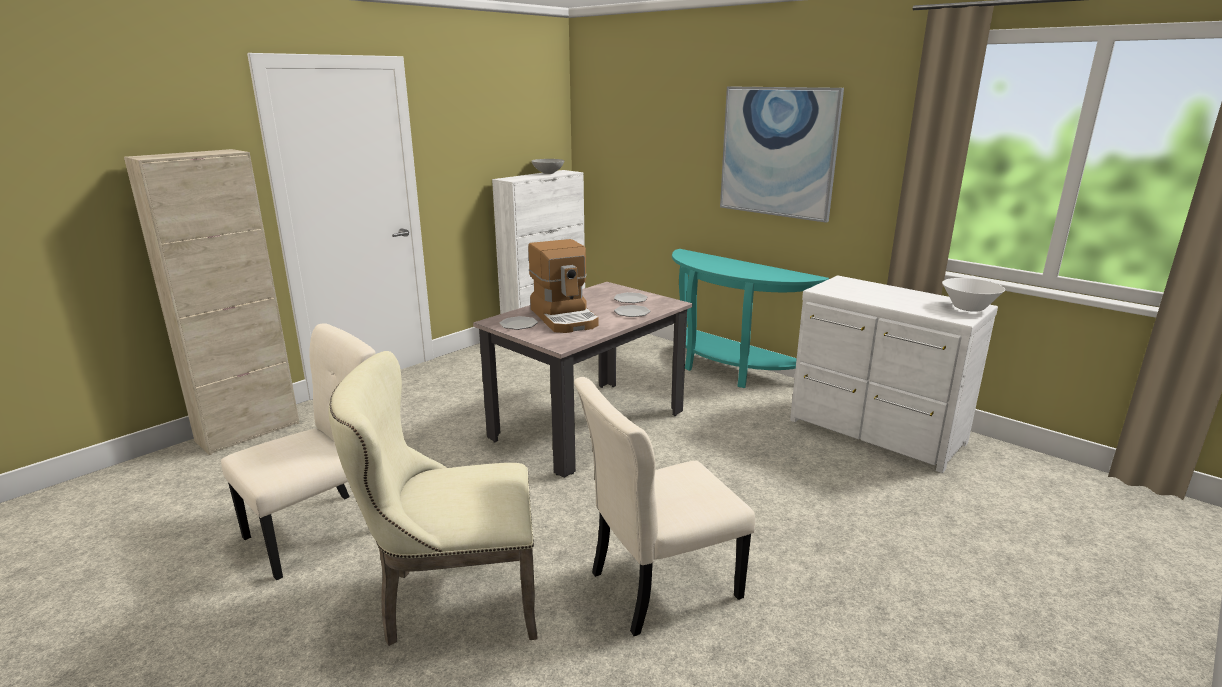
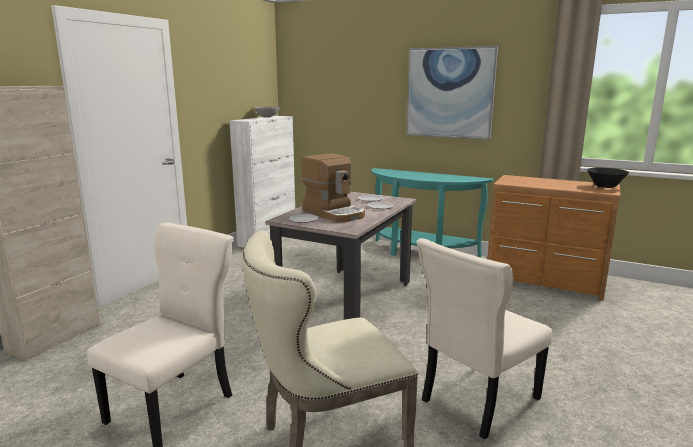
camera: 15 degrees left, 5 degrees down
(875, 433) = (545, 281): white dresser -> brown dresser
(968, 308) = (605, 186): white bowl -> black bowl

